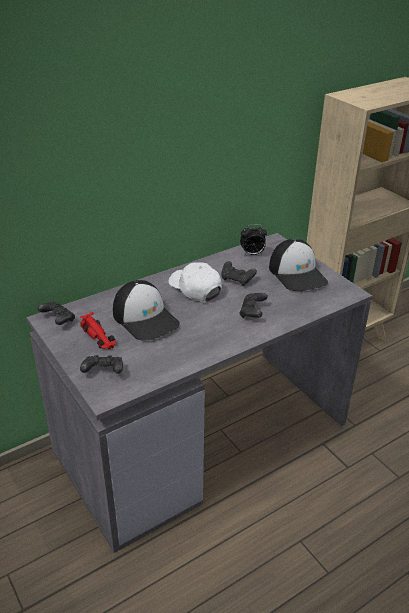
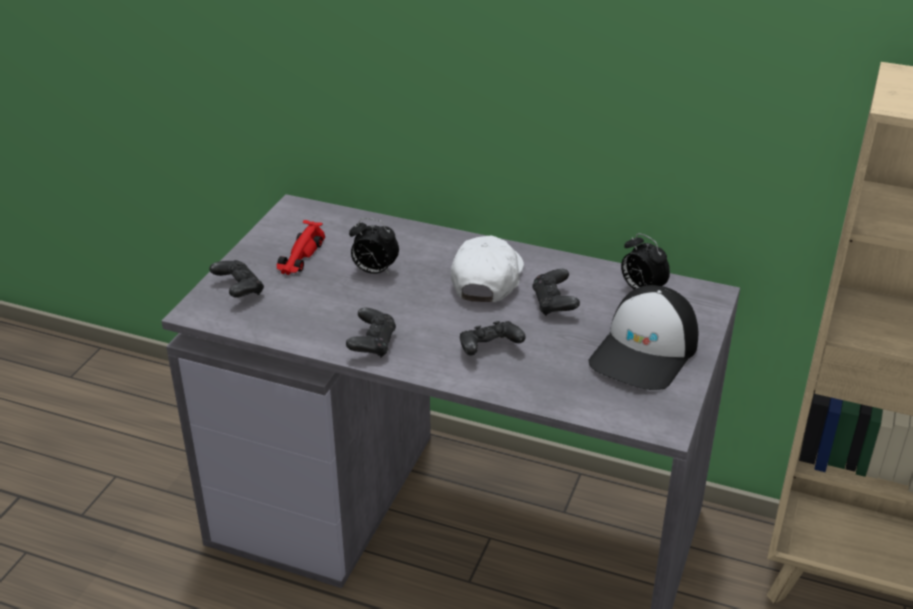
camera: 55 degrees right, 0 degrees up
(58, 320) = (302, 215): black game controller -> black game controller (372, 344)
(145, 318) = (374, 271): cap -> alarm clock

